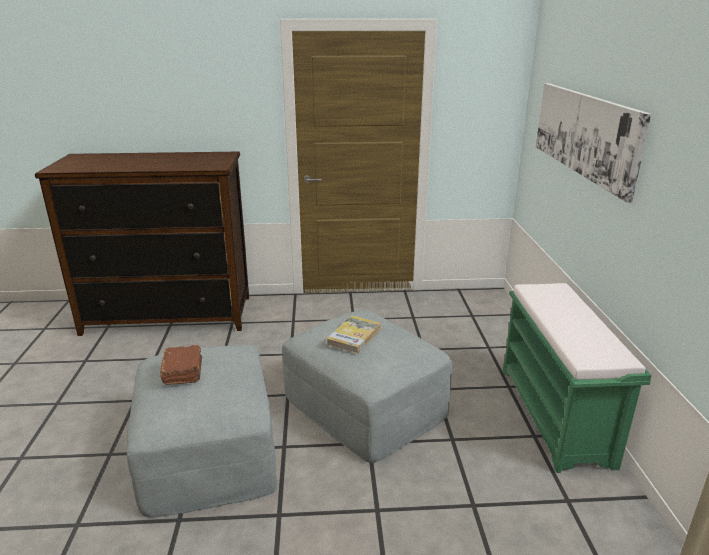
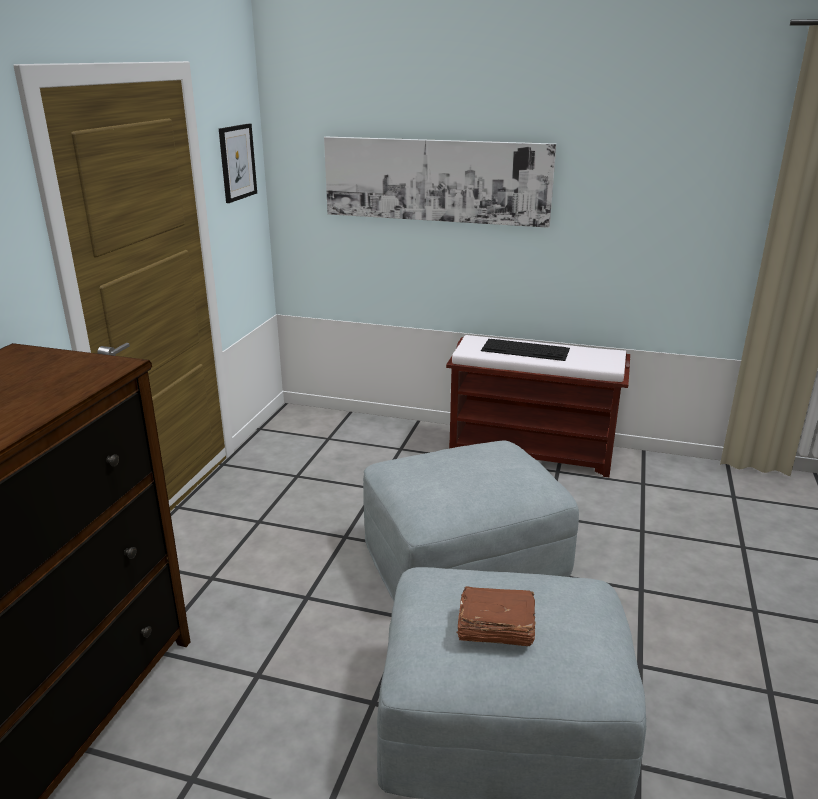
camera: 70 degrees left, 0 degrees up
(354, 336) = (464, 476): book -> none
(483, 94) = (237, 162): none -> picture
(555, 415) = (532, 452): green bench -> brown bench
(566, 313) = (526, 349): none -> keyboard

